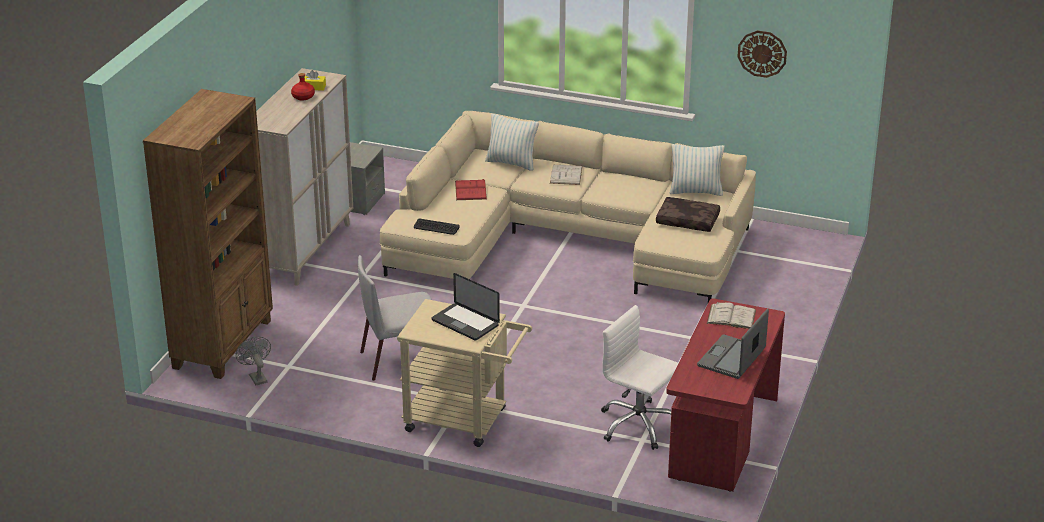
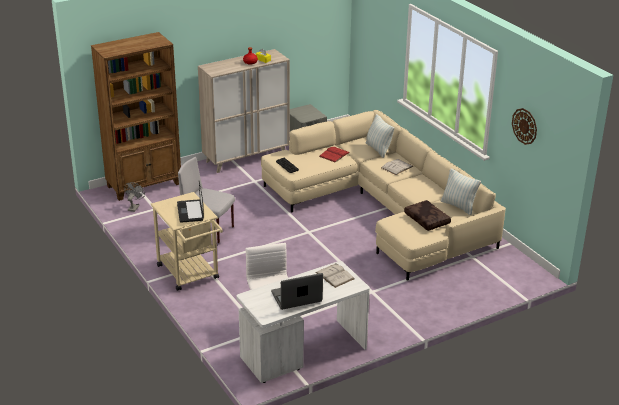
camera: 40 degrees right, 0 degrees up
(722, 438) = (303, 352): red desk -> white desk

